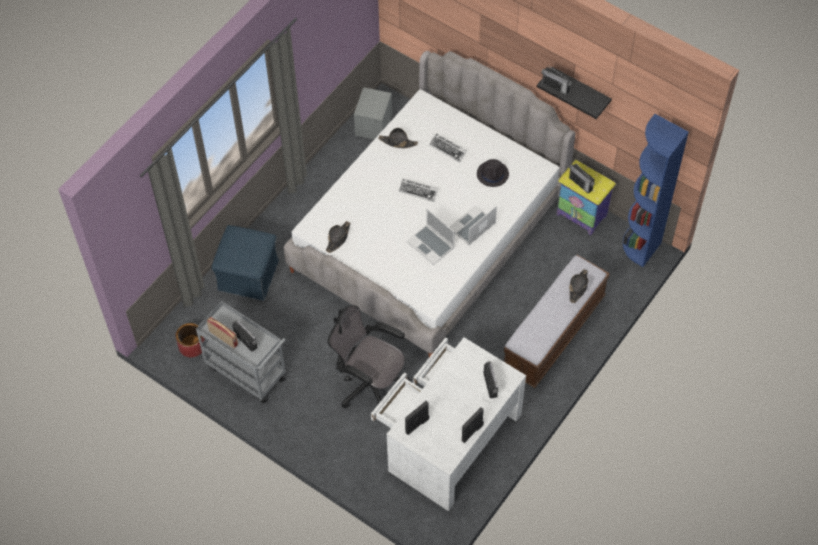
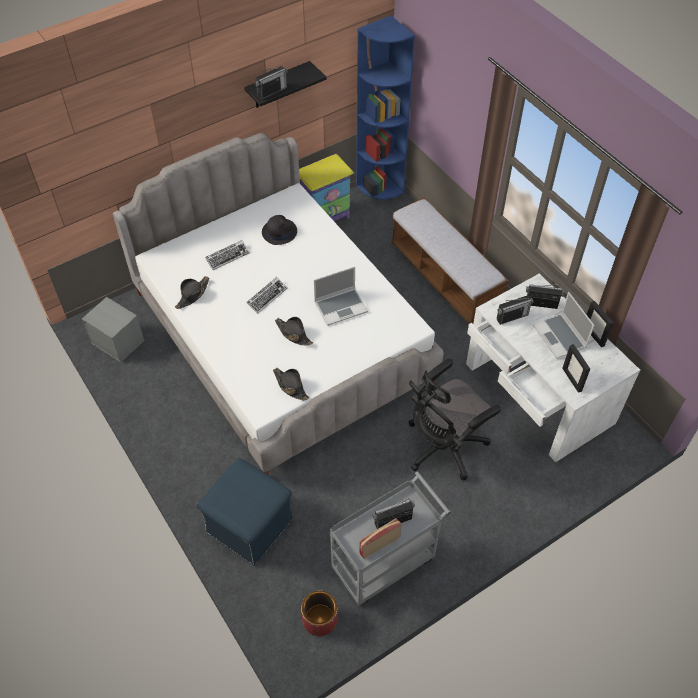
camera: 70 degrees left, 5 degrees down
(472, 227) = (335, 267): laptop -> laptop (560, 337)
(578, 287) = (432, 221): black hat -> black hat (293, 334)
(581, 184) = (325, 175): radio -> radio (512, 317)

